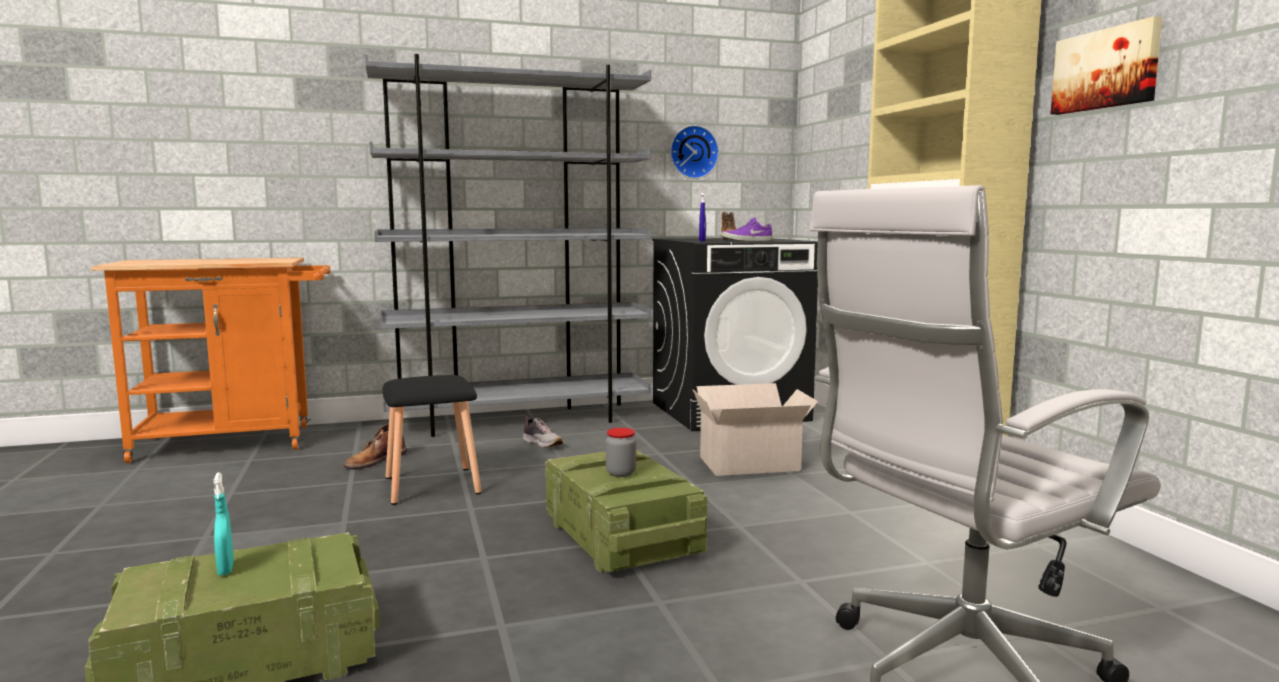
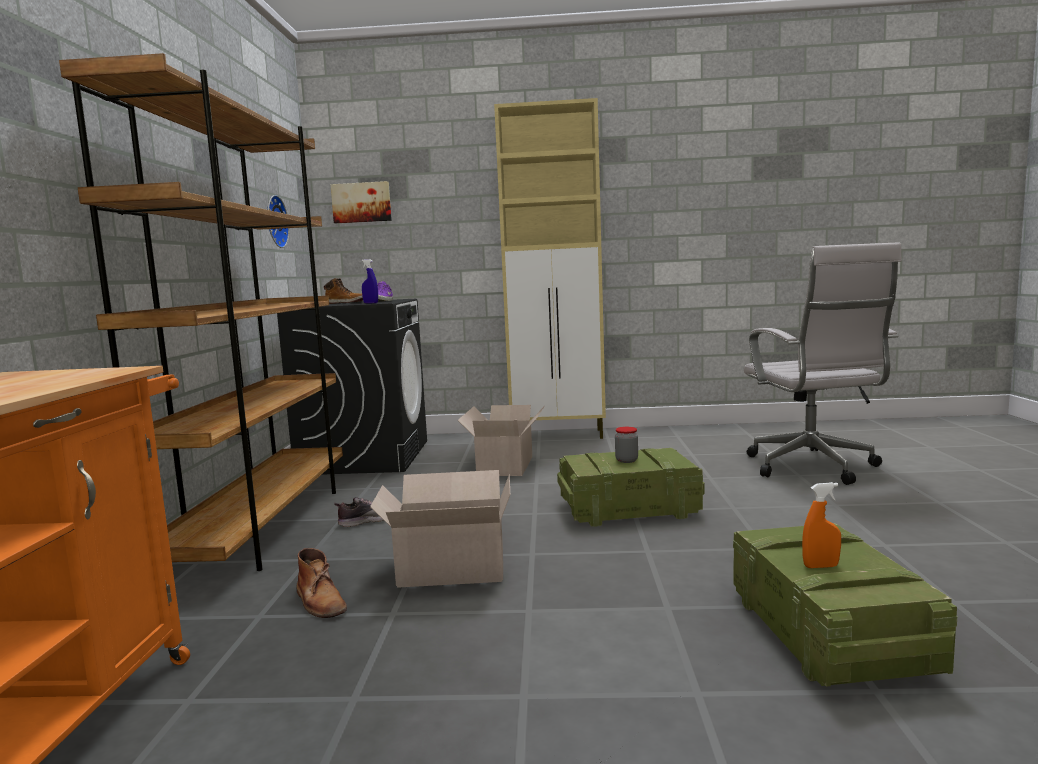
camera: 70 degrees left, 0 degrees up
(225, 569) = (821, 566): turquoise spray bottle -> orange spray bottle
(434, 485) = (448, 569): black stool -> cardboard box
(520, 420) = (263, 526): grey bookcase -> brown bookcase
(1106, 69) = (639, 191): picture -> picture (361, 202)

